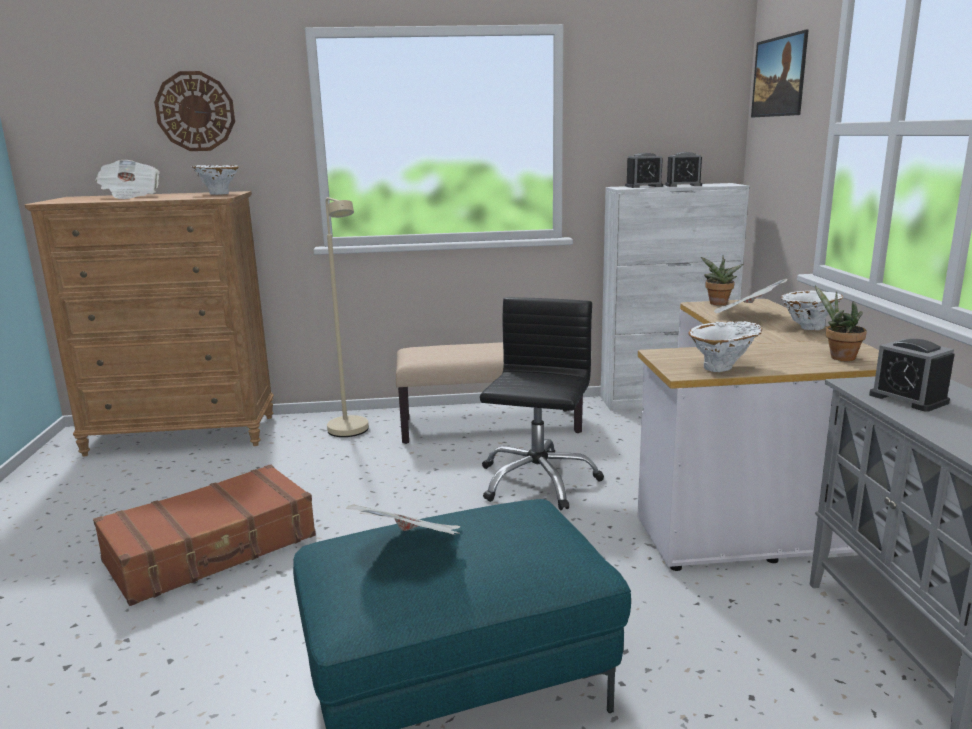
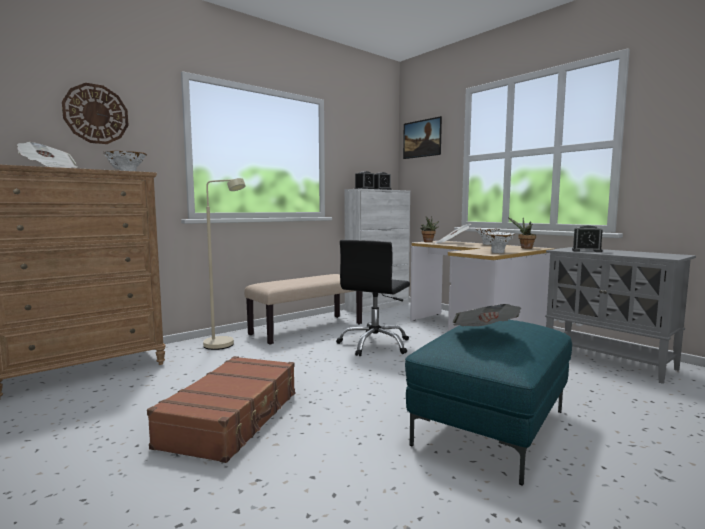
camera: 35 degrees left, 10 degrees down
(537, 481) = (375, 345): black office chair -> black office chair turned 135 degrees counterclockwise

